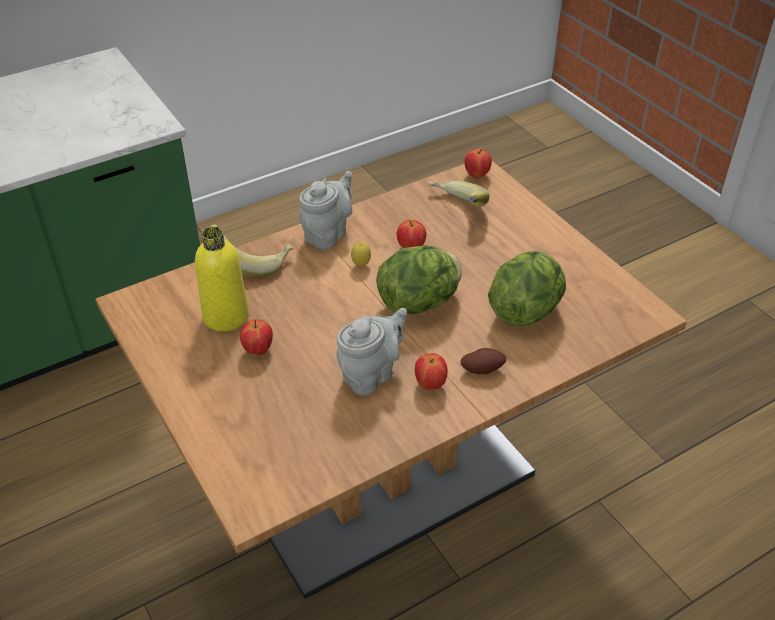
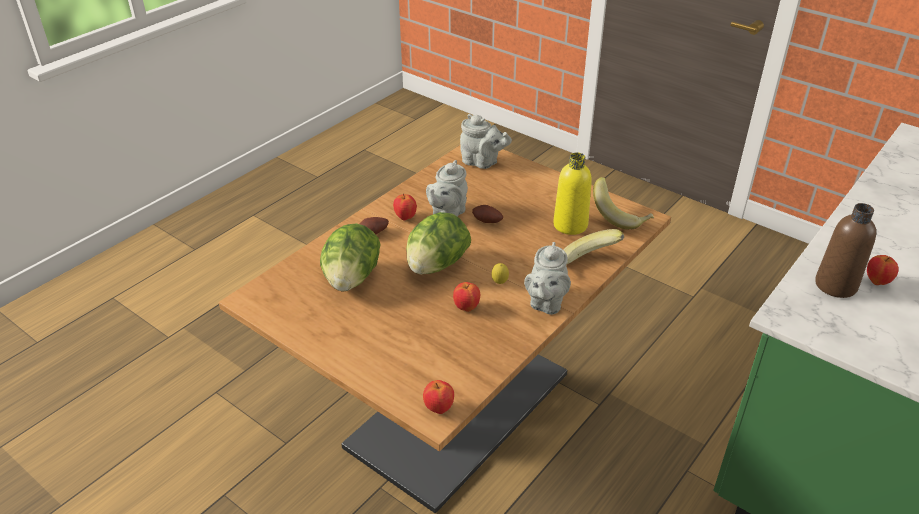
camera: 160 degrees right, 5 degrees down
(77, 135) = (835, 285): none -> brown bottle
(258, 350) = (530, 211): apple -> apple (877, 282)
(261, 466) = (482, 162): none -> grey teapot
(326, 348) = (487, 222): none -> potato
(456, 208) = (444, 360): banana -> banana (620, 216)

